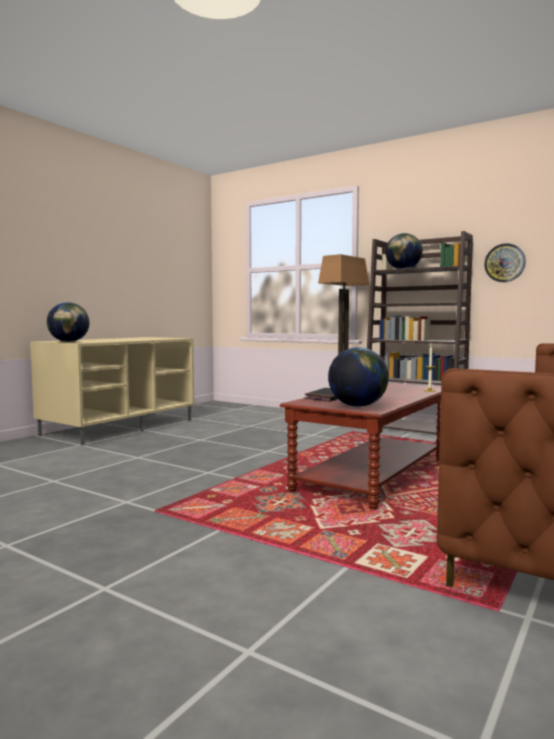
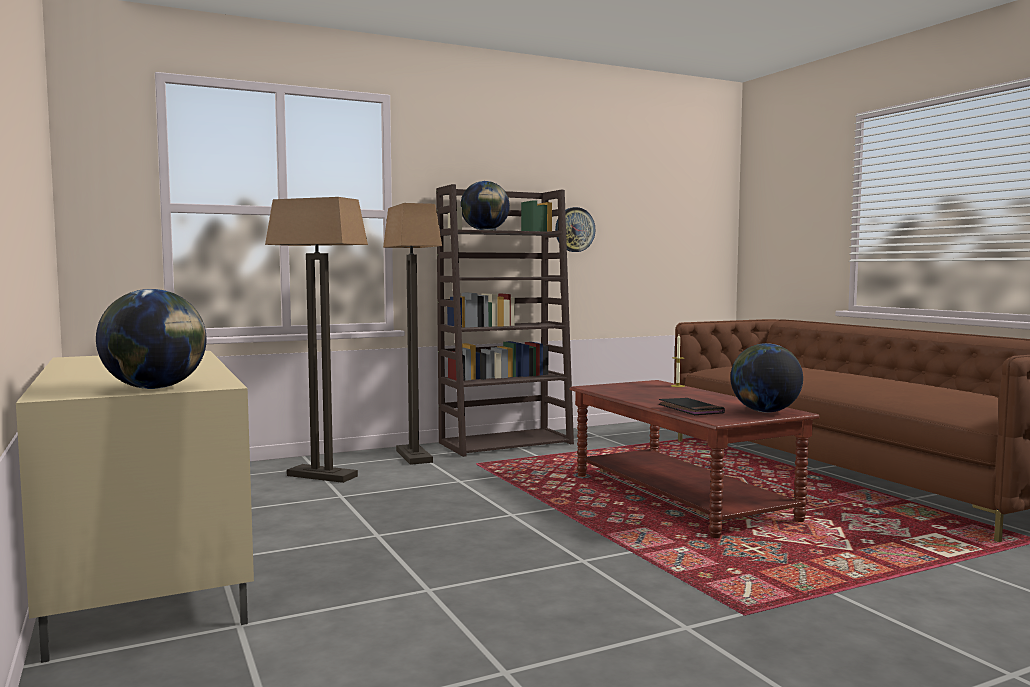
camera: 60 degrees left, 0 degrees up
(275, 418) = (321, 476): none -> floor lamp

